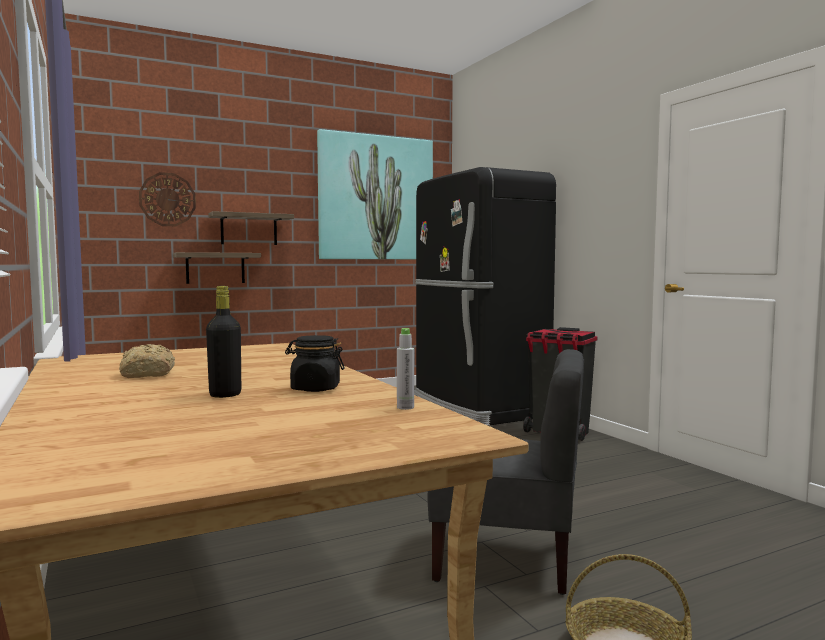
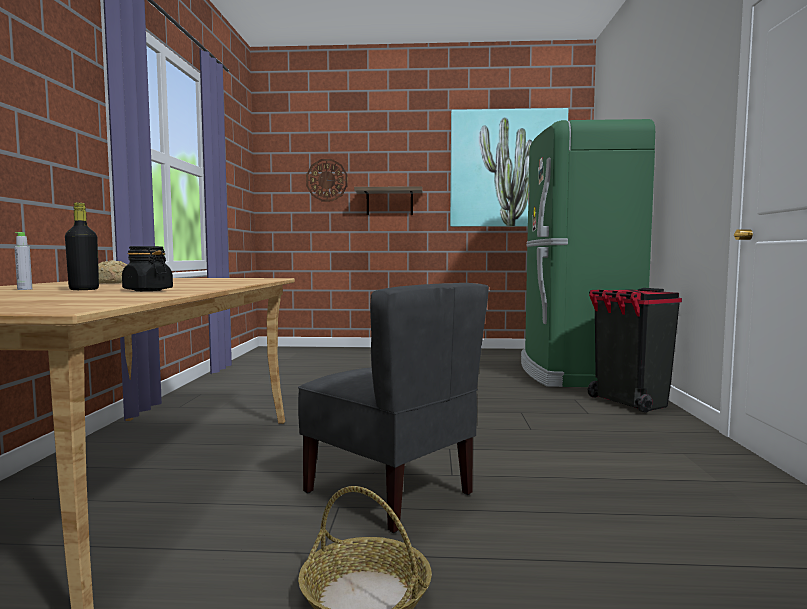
camera: 30 degrees right, 0 degrees up
(215, 268) = (362, 234): shelf -> none
(405, 407) = (131, 298): grey bottle -> grey bottle (24, 289)
(476, 409) = (573, 373): black fridge -> green fridge

